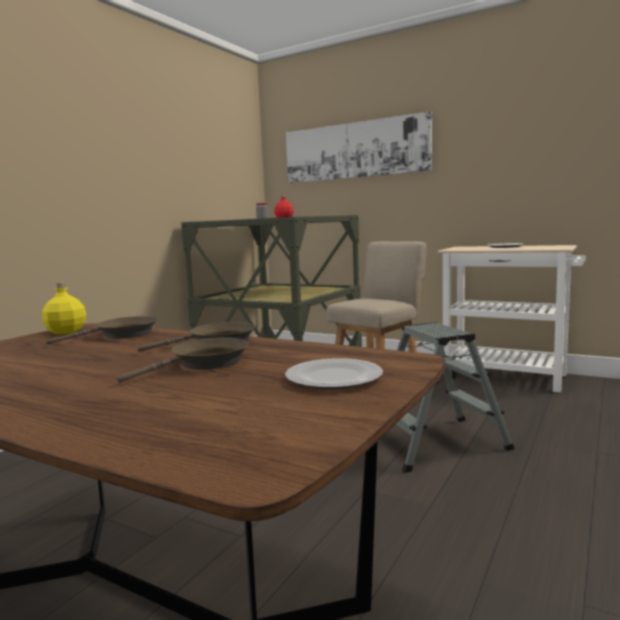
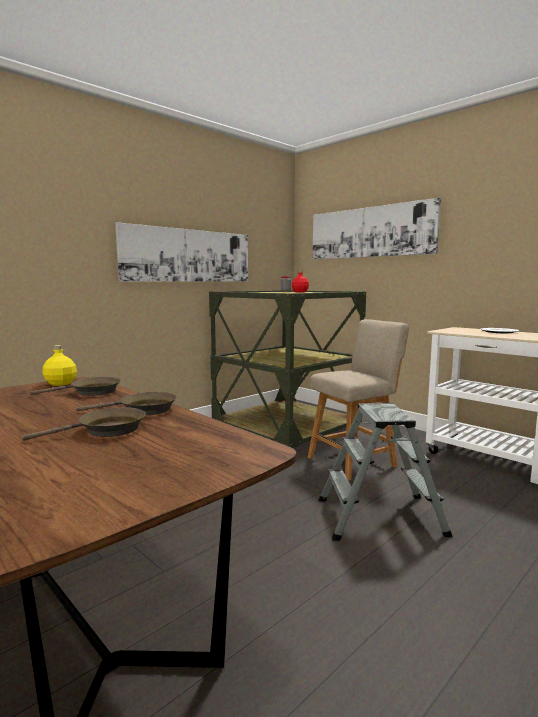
camera: 15 degrees right, 0 degrees up
(155, 179) = (188, 255): none -> picture
(334, 377) = (177, 461): plate -> none

